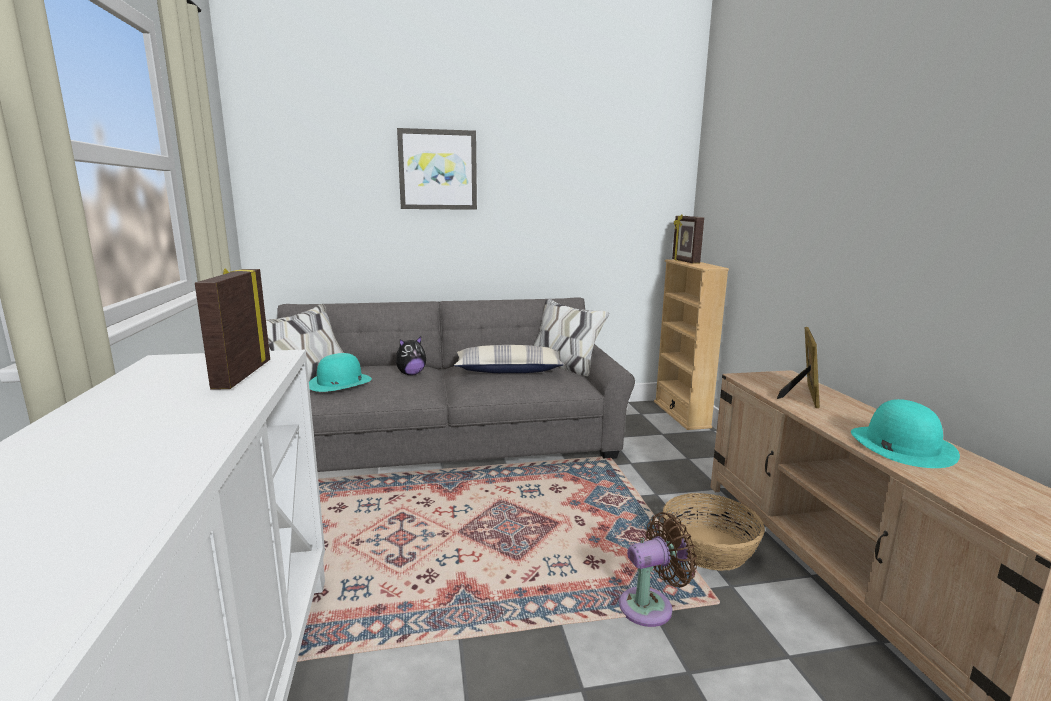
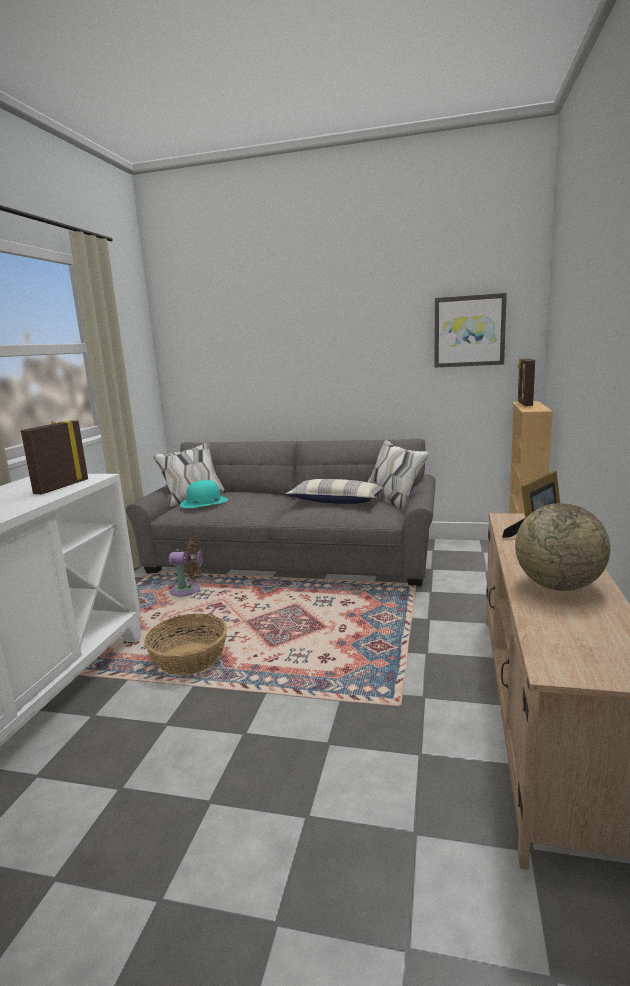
camera: 25 degrees right, 0 degrees up
(411, 374) = (260, 499): plush toy -> none
(438, 170) = (297, 332): picture -> picture (469, 331)
(651, 606) = (342, 696): brown fan -> brown fan (188, 590)
(709, 548) = (433, 667): basket -> basket (189, 659)
(901, 445) = (558, 586): turquoise hat -> globe

